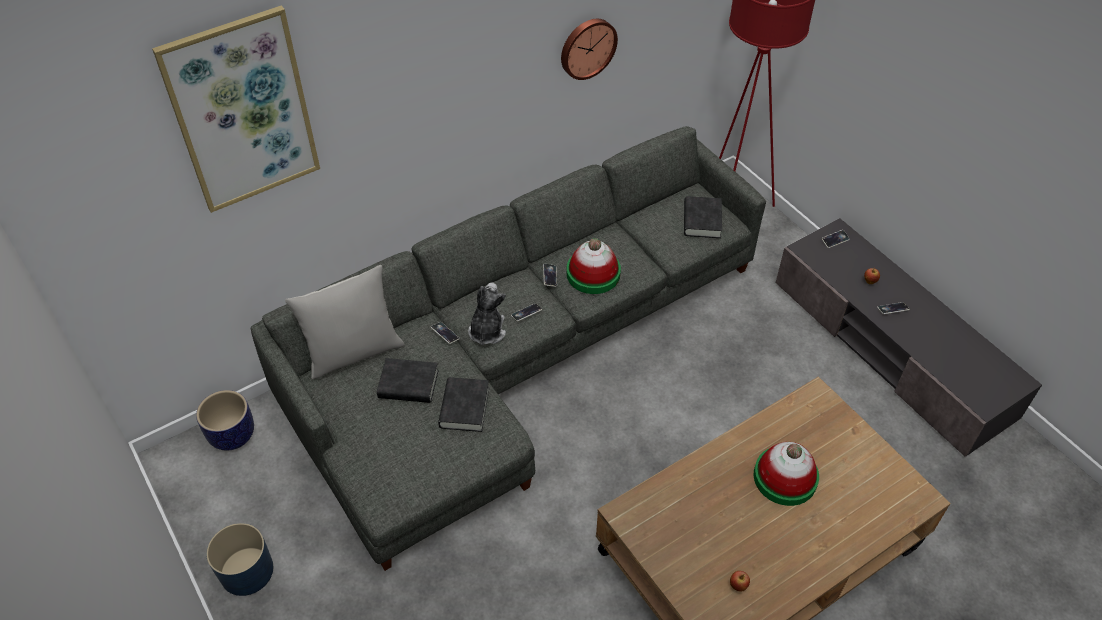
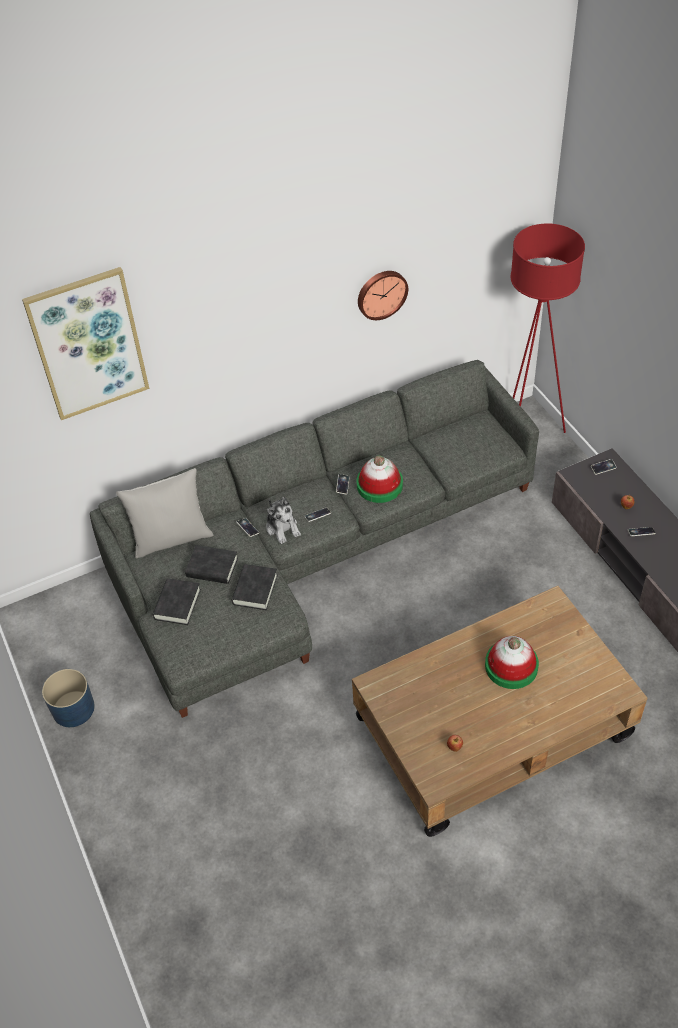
camera: 10 degrees right, 0 degrees up
(233, 435) = (72, 600): planter -> none
(487, 331) = (283, 528): plush toy -> plush toy turned 135 degrees clockwise
(702, 221) = (482, 444): black book -> black book (177, 604)

